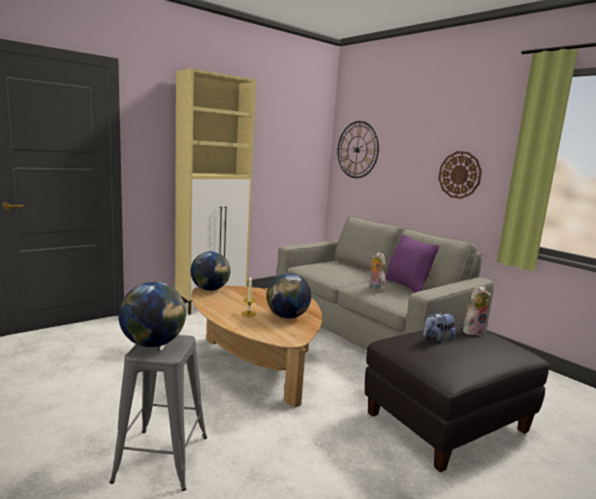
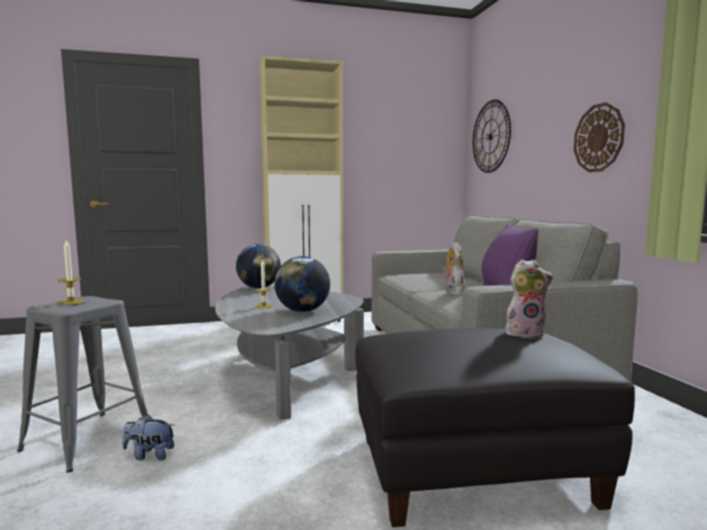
camera: 25 degrees right, 5 degrees down
(153, 344) = (71, 302): globe -> candle
(255, 365) = (285, 375): brown coffee table -> grey coffee table
(437, 338) = (446, 333): plush toy -> plush toy (149, 455)

